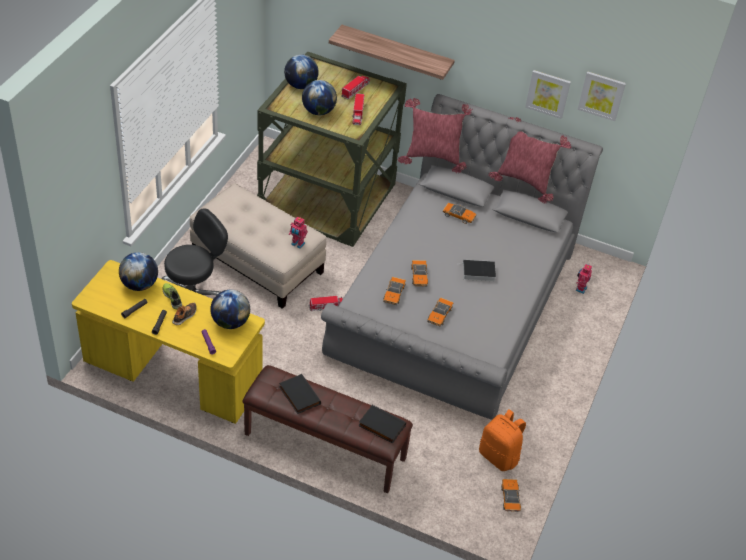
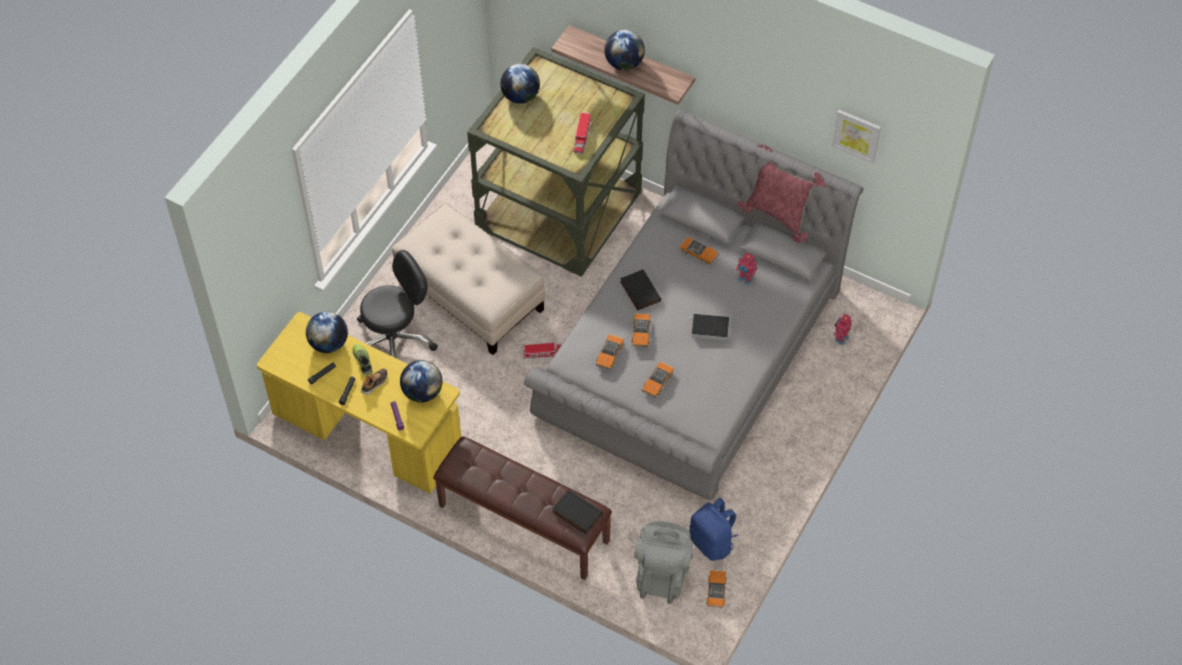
camera: 10 degrees right, 10 degrees up
(297, 244) = (509, 287): toy robot -> toy robot (745, 279)
(298, 395) = (492, 474): black book -> black book (639, 291)
(318, 111) = (537, 133): globe -> globe (624, 63)
(355, 90) = (583, 103): toy truck -> none
(432, 161) = (674, 183): red pillow -> none
(458, 484) = (662, 573): none -> grey backpack
(499, 456) = (712, 543): orange backpack -> blue backpack
(548, 93) = (799, 125): picture -> none

